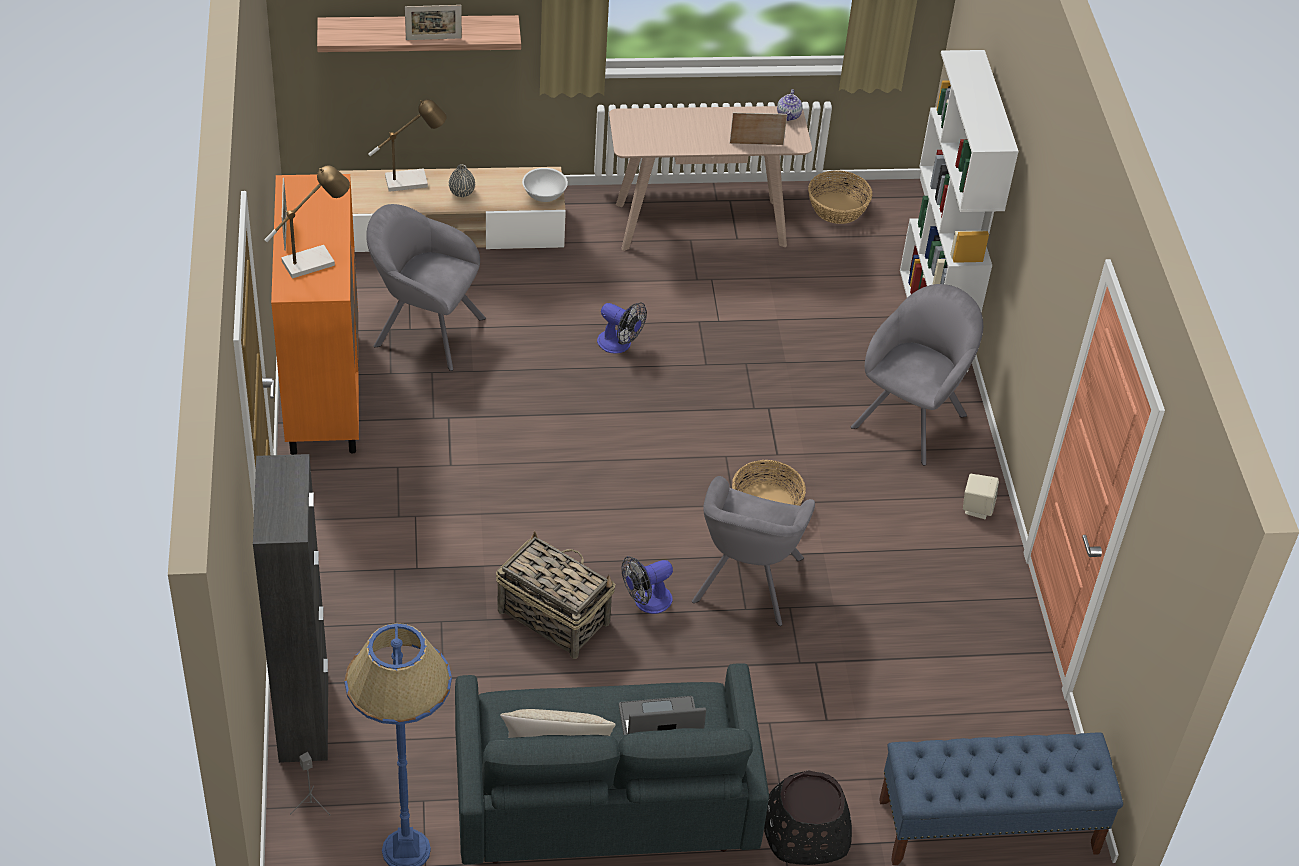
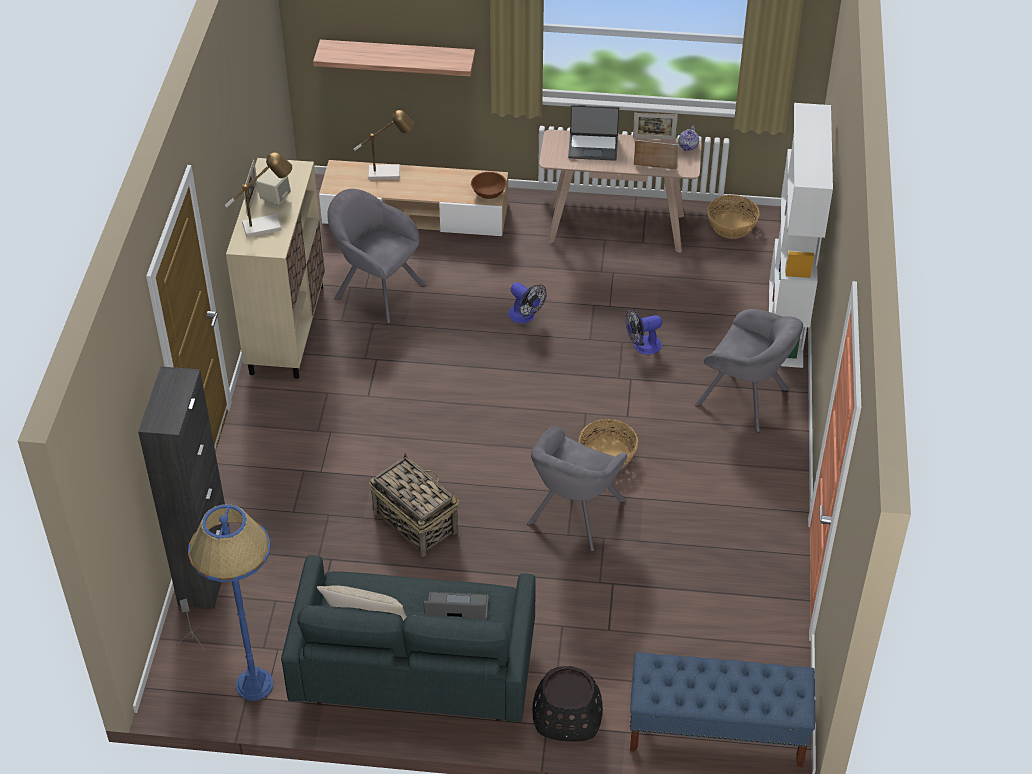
camera: 15 degrees right, 0 degrees up
(323, 391) = (287, 329): orange cabinet -> beige cabinet
(433, 39) = (403, 62): picture frame -> picture frame (654, 138)
(462, 192) = (425, 185): grey vase -> none
(544, 195) = (488, 193): white bowl -> brown bowl
(646, 602) = (491, 519): fan -> fan (642, 346)
(674, 126) = (593, 147): none -> laptop
(912, 417) = (746, 399): grey armchair -> grey armchair turned 75 degrees clockwise
(976, 508) = (779, 477): beige speaker -> beige speaker (275, 199)

